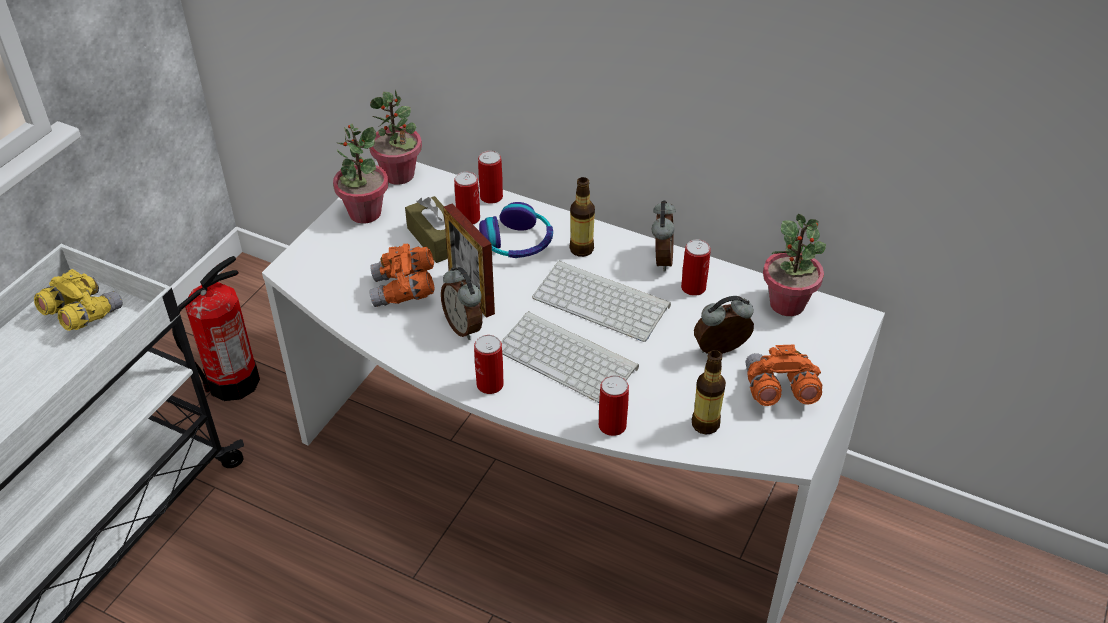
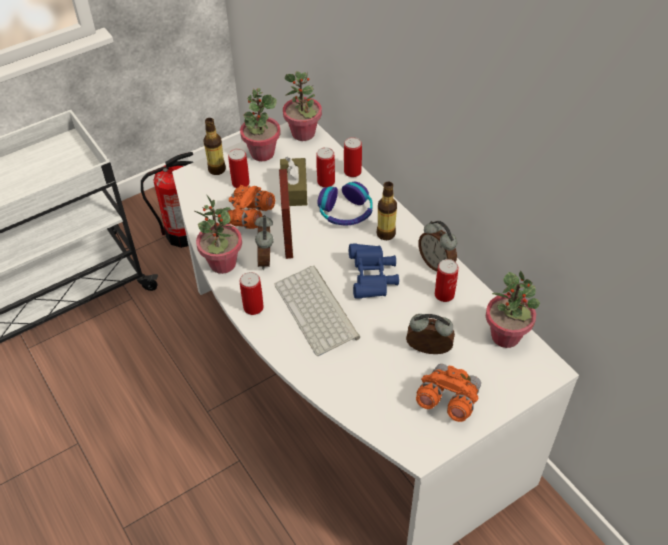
camera: 30 degrees right, 5 degrees up
(82, 314) = (61, 160): yellow binoculars -> none
(413, 352) = (222, 264): none -> potted plant
(603, 301) = (372, 279): keyboard -> blue binoculars
(612, 425) = (311, 372): can -> can (240, 183)
(661, 259) = (436, 264): alarm clock -> alarm clock turned 105 degrees clockwise
(705, 424) = (375, 401): bottle -> bottle (217, 169)

